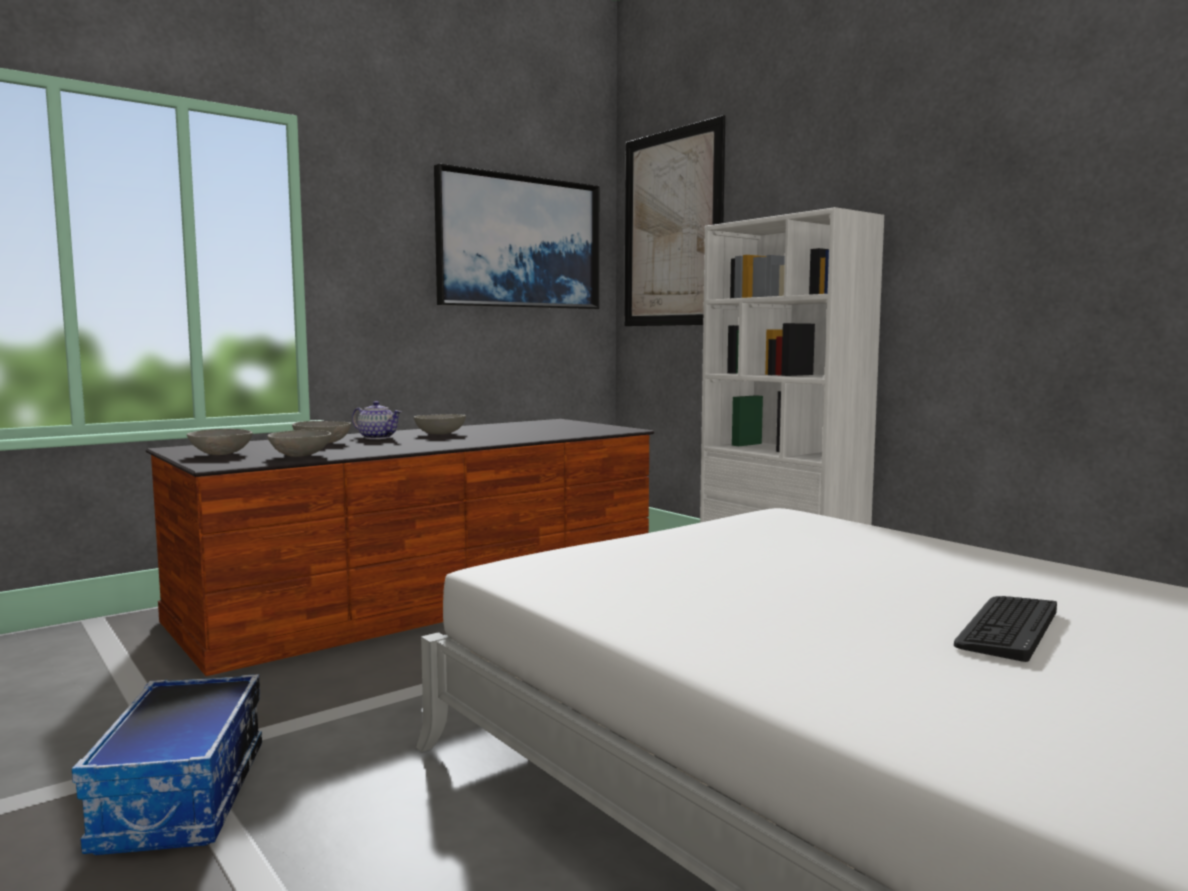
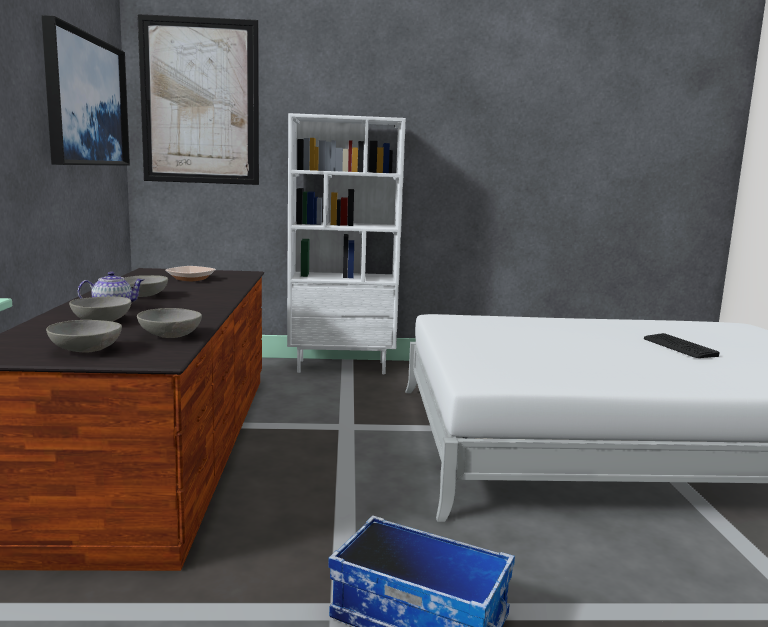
camera: 55 degrees left, 5 degrees up
(547, 428) = (191, 279): none -> bowl

